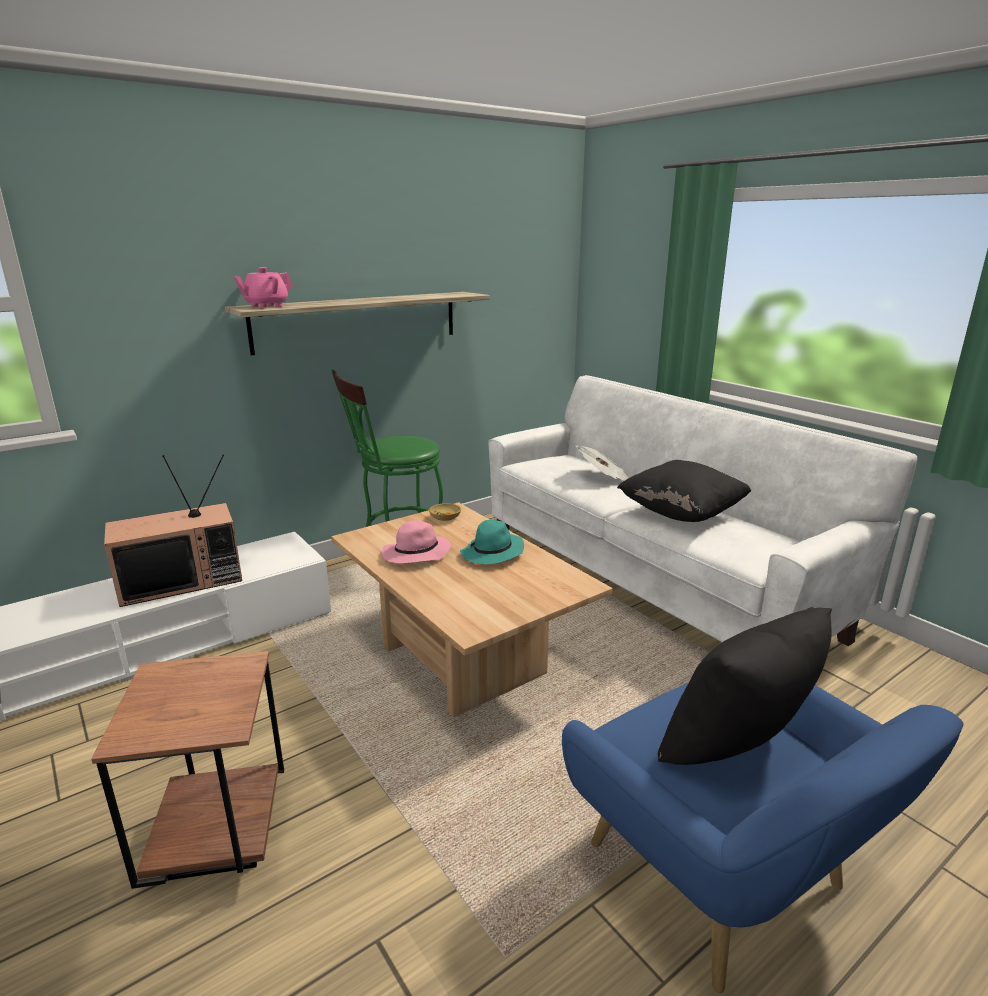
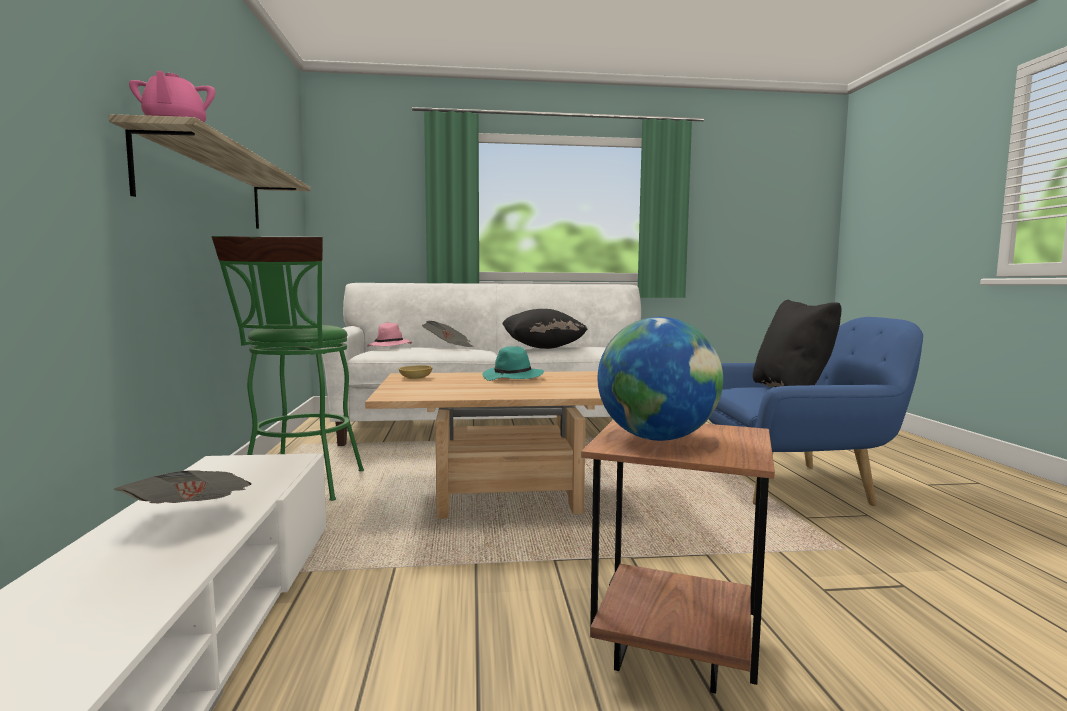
camera: 60 degrees left, 15 degrees down
(182, 580) = (192, 519): television -> newspaper
(183, 687) = (657, 438): none -> globe
(415, 554) = (472, 389): pink hat -> pink hat (390, 346)

